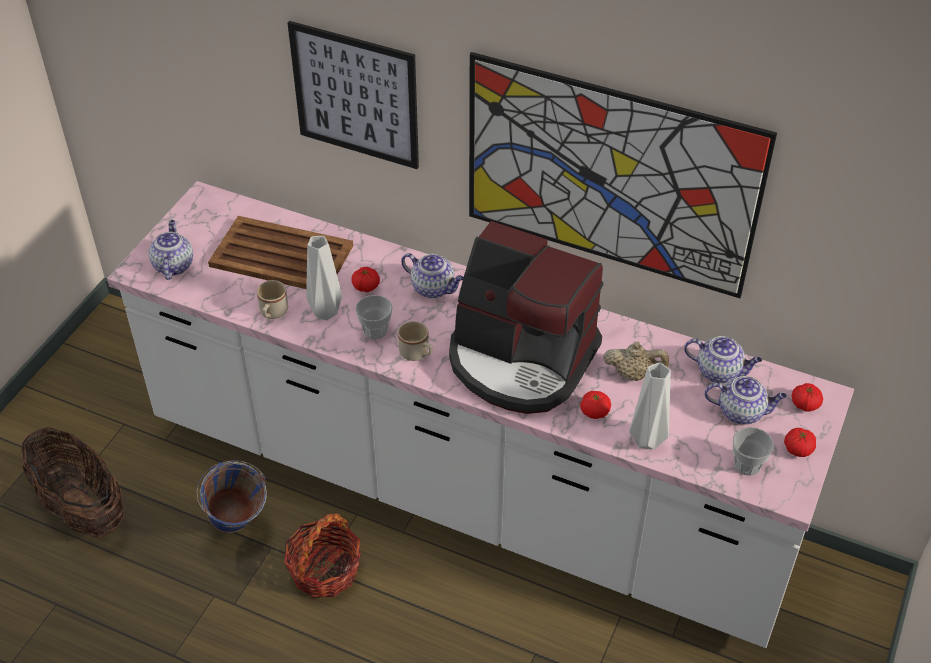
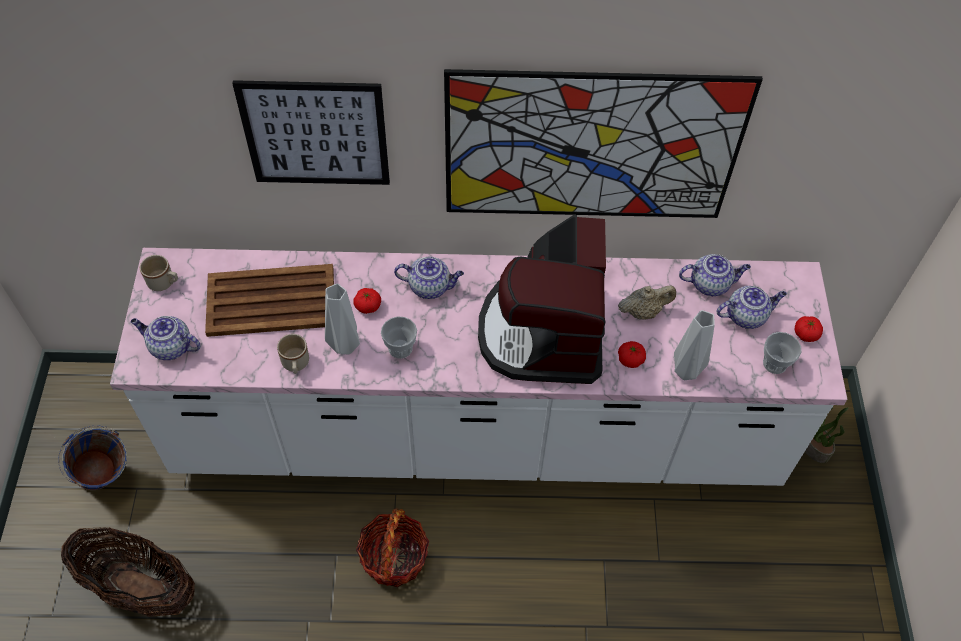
camera: 25 degrees left, 10 degrees up
(173, 265) = (170, 347): teapot -> teapot turned 45 degrees counterclockwise
(238, 528) = (297, 548): blue bucket -> blue bucket (107, 481)
(417, 354) = (450, 359): beige mug -> beige mug (164, 283)
(521, 360) = (543, 332): coffee machine -> coffee machine turned 90 degrees clockwise
(805, 404) = (790, 290): tomato -> none
(832, 632) = (815, 447): none -> potted plant

